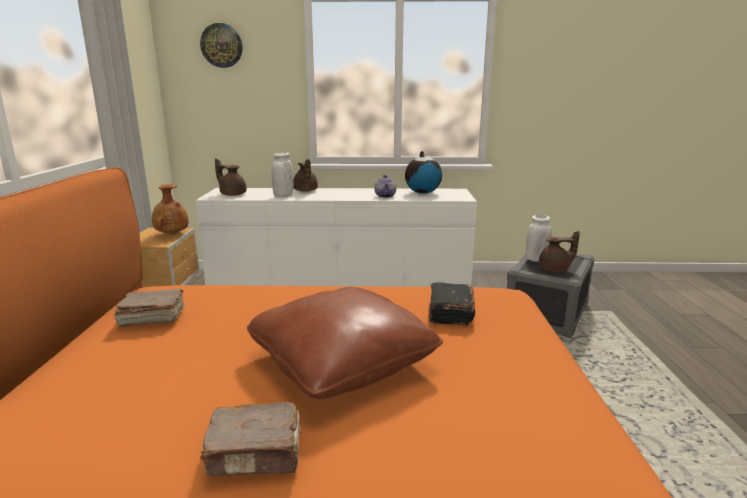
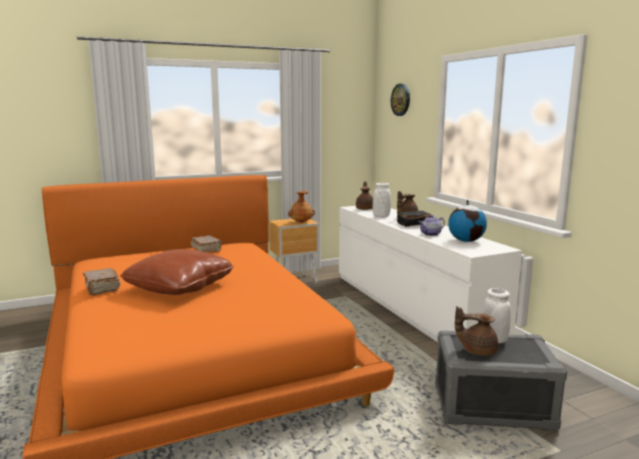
camera: 65 degrees right, 5 degrees down
(450, 313) = (260, 301): black book -> black book (413, 224)
(555, 269) = (477, 350): brown teapot -> brown teapot turned 135 degrees clockwise

